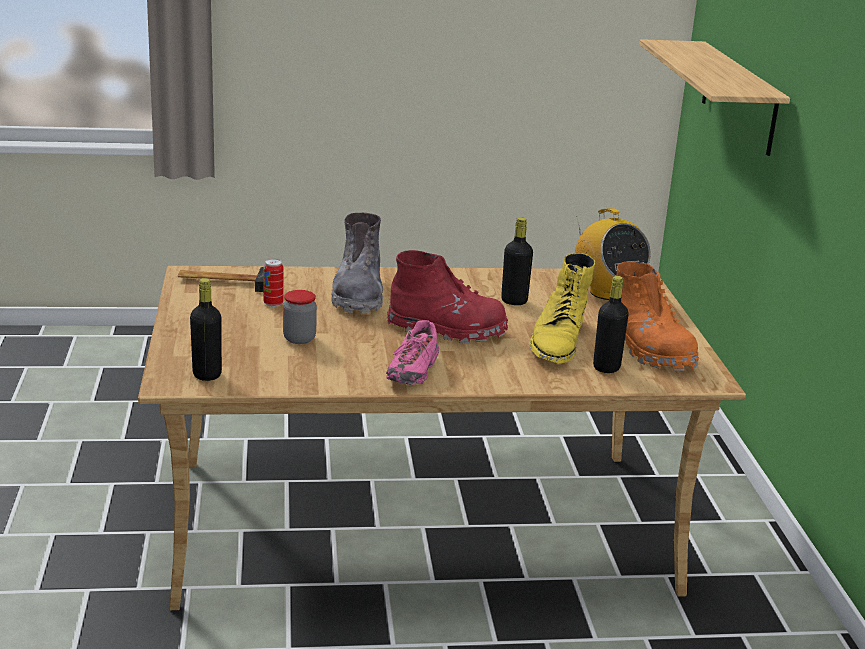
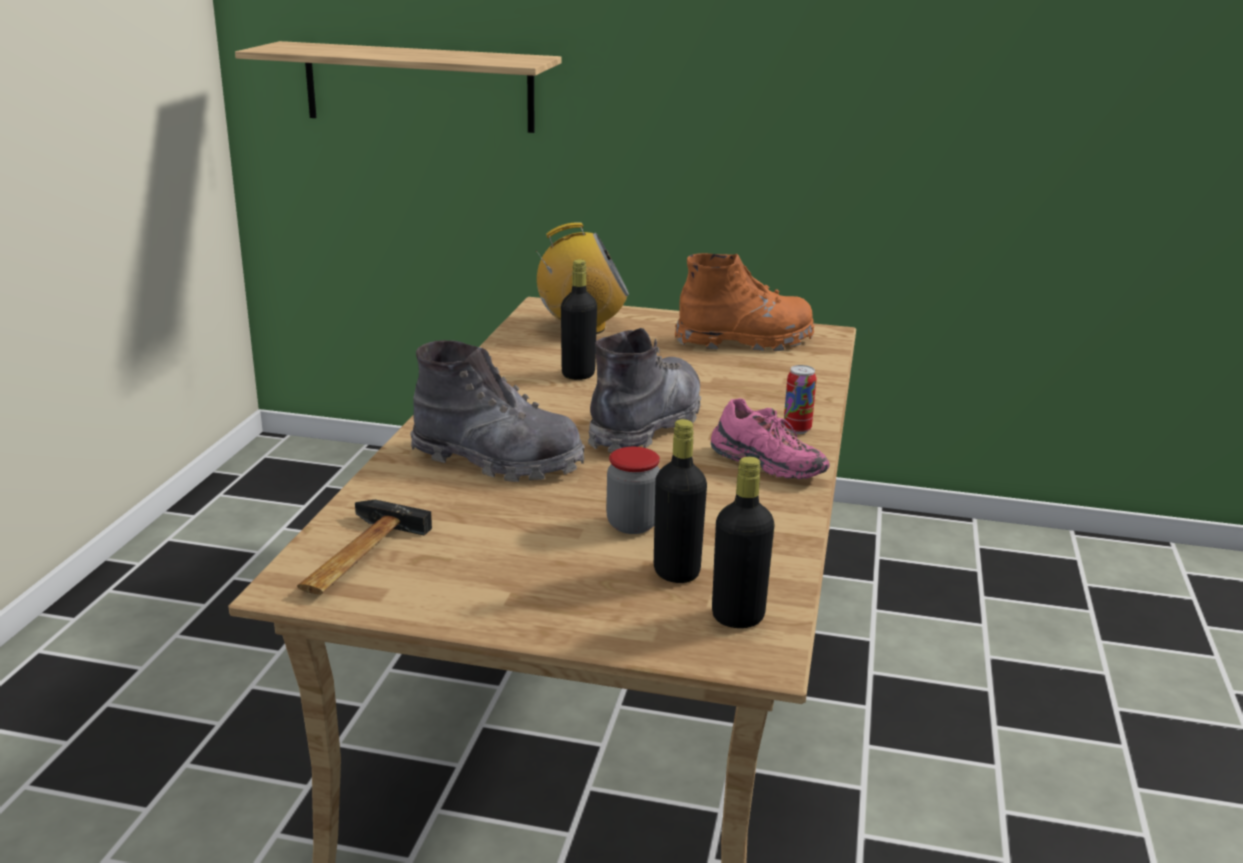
camera: 70 degrees left, 0 degrees up
(273, 303) = (486, 526): can -> can (797, 429)
(447, 330) = (647, 425): red boot -> grey boot
(558, 341) = (705, 375): yellow boot -> none
(606, 368) = (784, 367): black bottle -> black bottle (676, 572)

